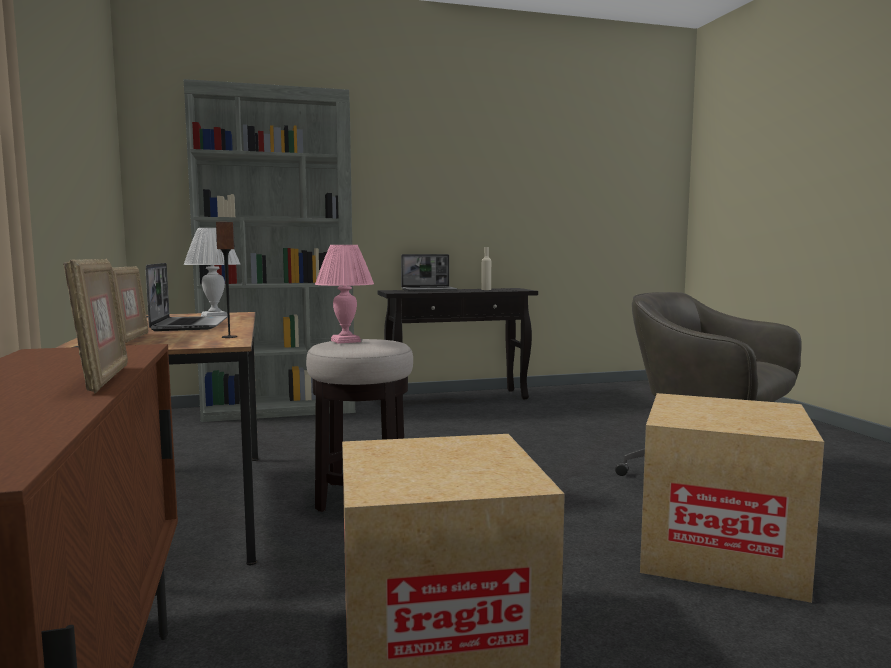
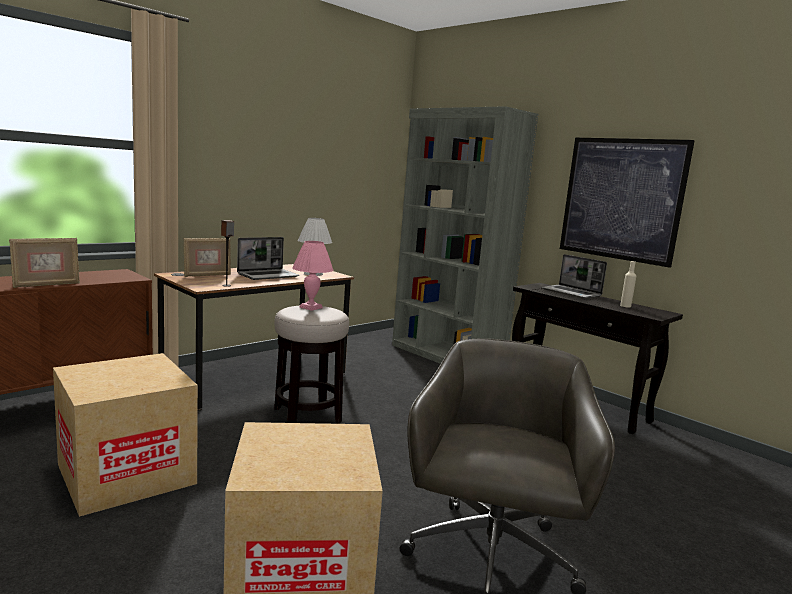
camera: 60 degrees right, 5 degrees up
(446, 193) = (621, 199): none -> picture

